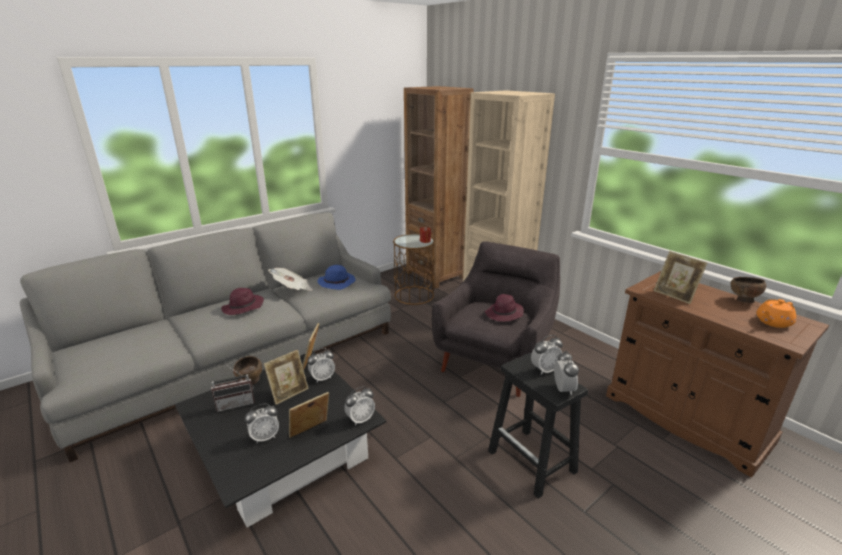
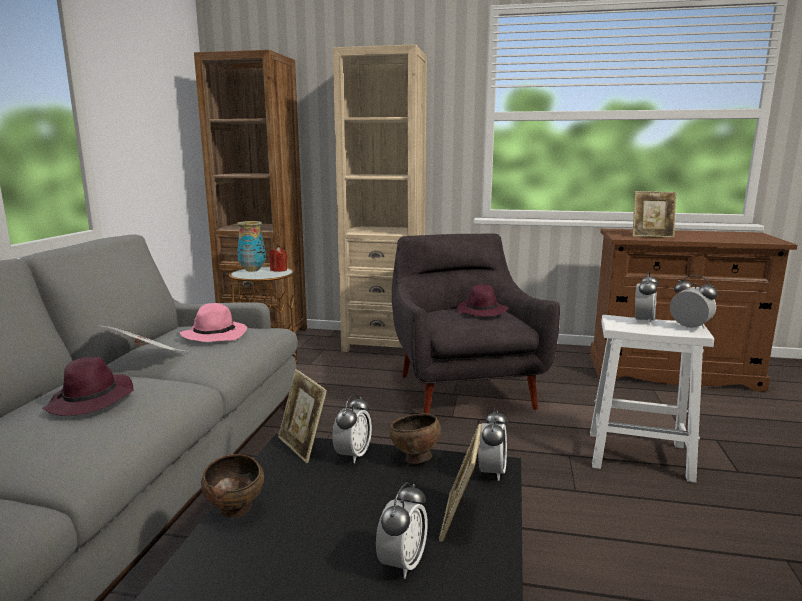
camera: 40 degrees left, 10 degrees down
(236, 403) = (261, 550): radio -> none
(289, 393) = (334, 493): picture frame -> none
(337, 282) = (215, 335): blue hat -> pink hat
(412, 237) = (252, 270): none -> vase
(532, 462) = (640, 456): black stool -> white stool
(742, 301) = (693, 231): brown bowl -> brown bowl (415, 459)
(772, 322) = (739, 236): orange teapot -> none

